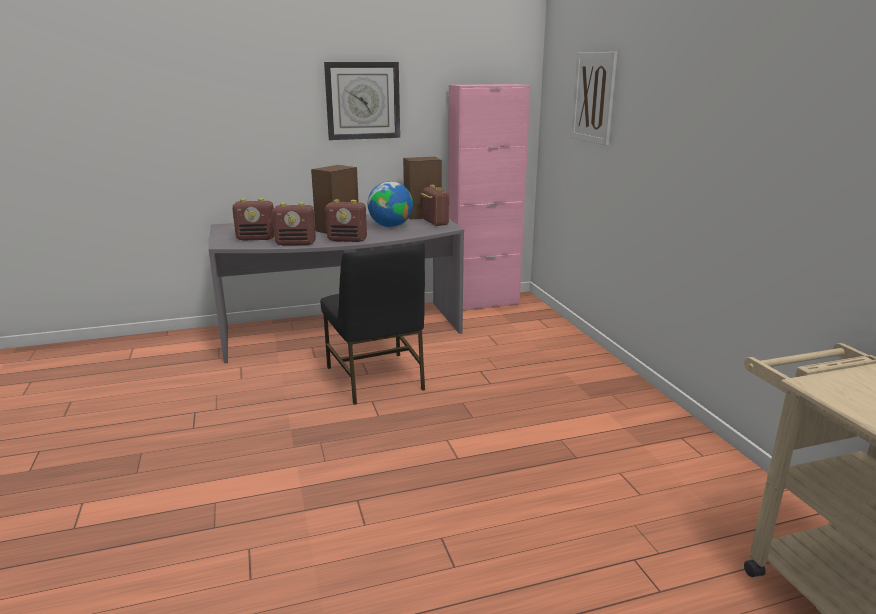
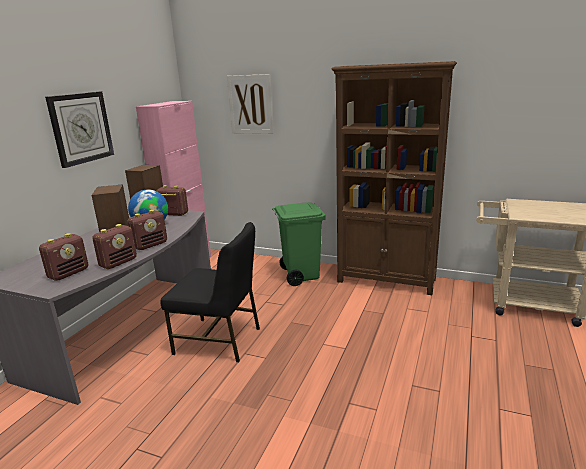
camera: 50 degrees left, 0 degrees up
(570, 366) = (300, 275): none -> green trash can
(669, 430) = (387, 280): none -> brown bookcase

